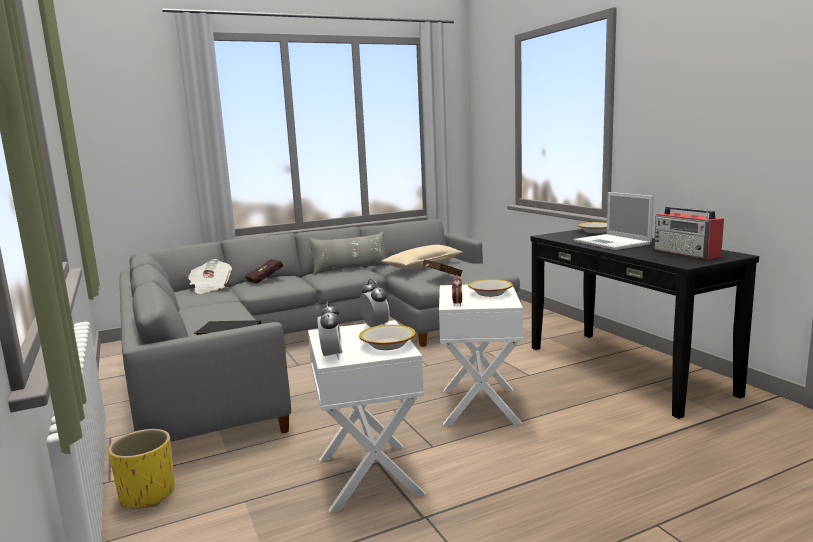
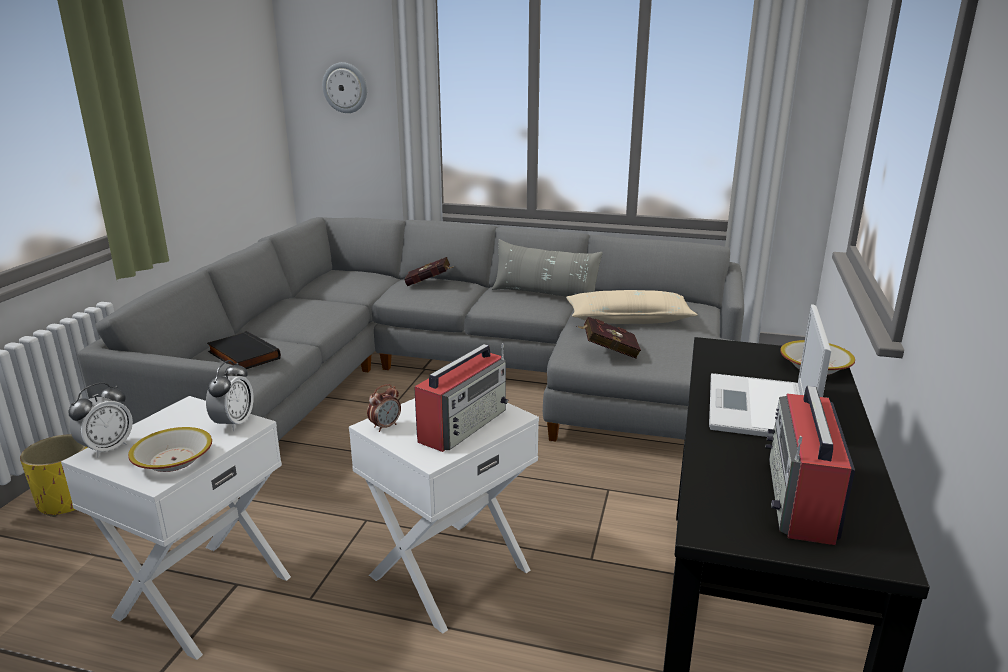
camera: 40 degrees right, 10 degrees up
(135, 147) = (345, 88): none -> wall clock
(210, 288) = (368, 276): newspaper -> none
(490, 293) = (464, 424): bowl -> radio

